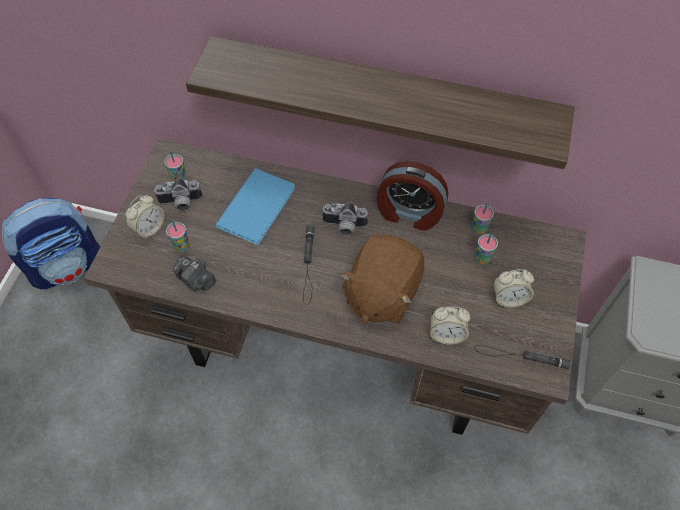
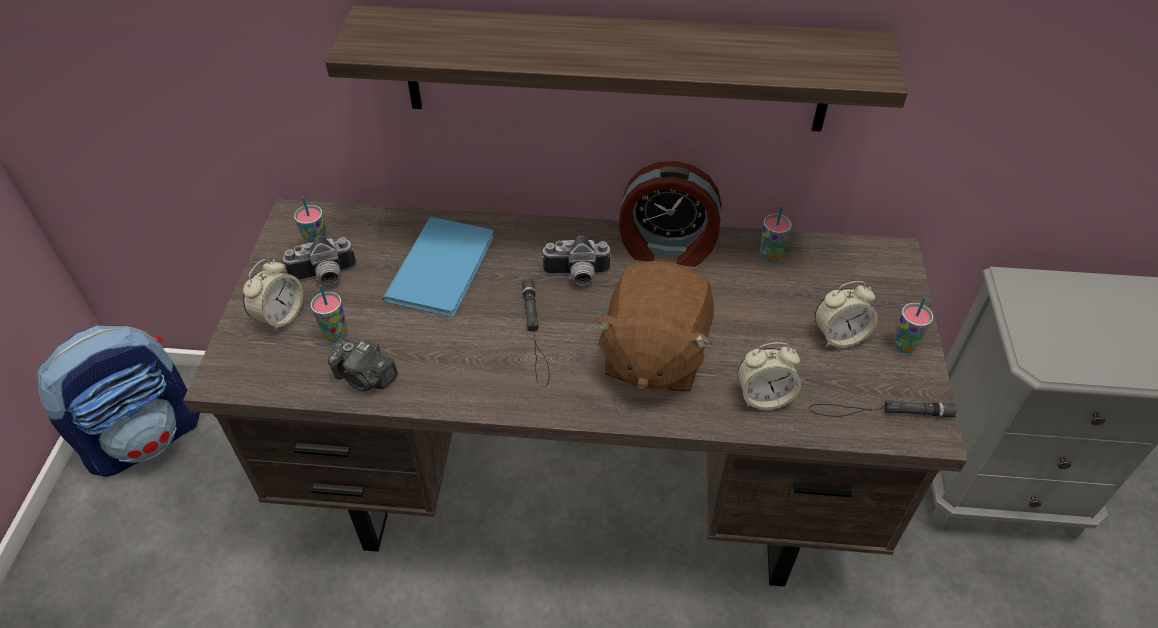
camera: 10 degrees left, 10 degrees down
(482, 258) = (786, 291): cup -> cup (904, 345)

